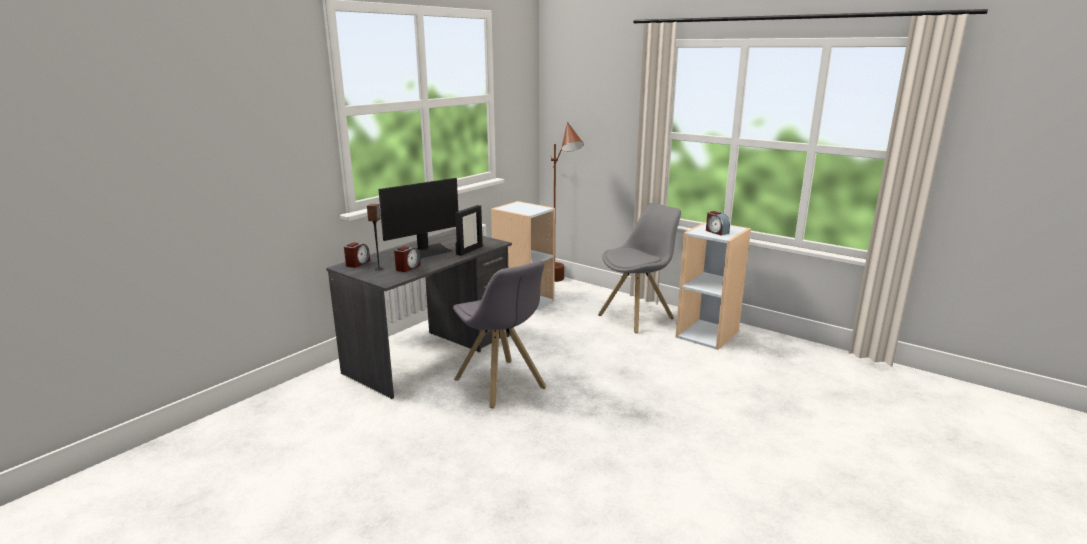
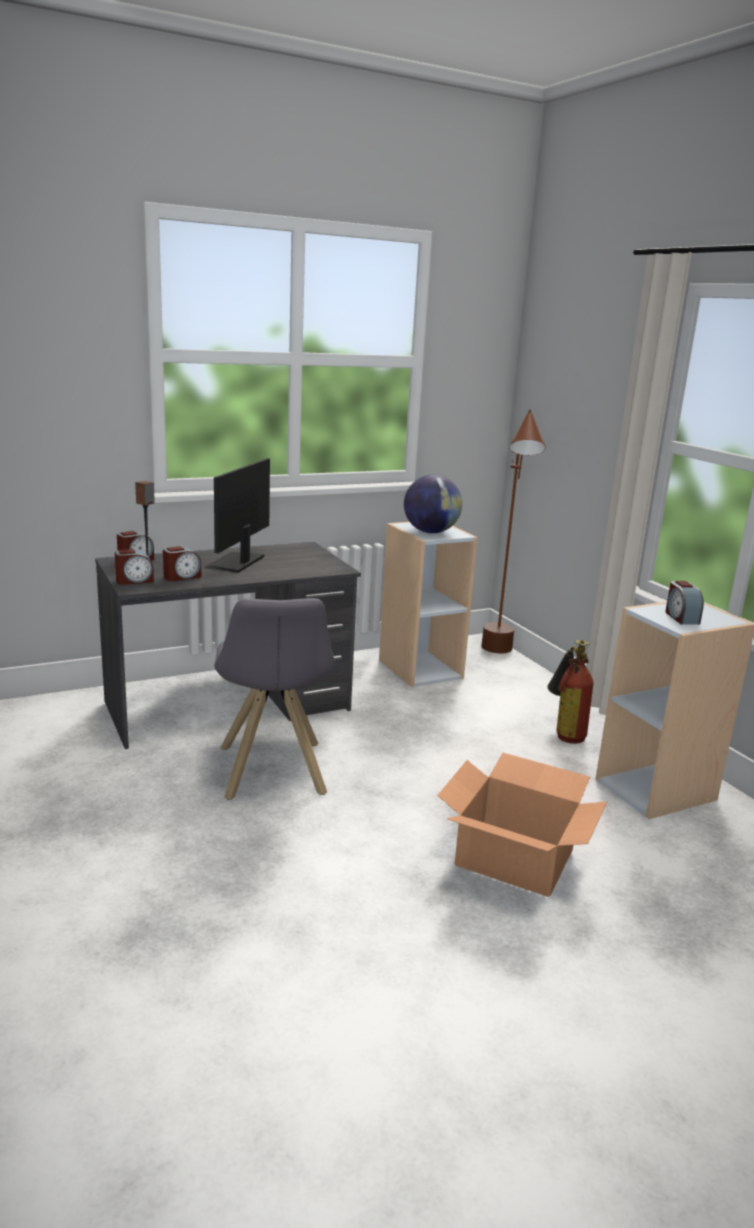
camera: 25 degrees right, 0 degrees up
(380, 276) = (134, 581): none -> alarm clock
(427, 251) = (235, 562): monitor -> monitor turned 120 degrees clockwise
(469, 250) = (289, 571): picture frame -> none
(525, 209) = (430, 532): none -> globe
(636, 316) = (564, 732): grey chair -> fire extinguisher
(676, 388) = (514, 857): none -> cardboard box

